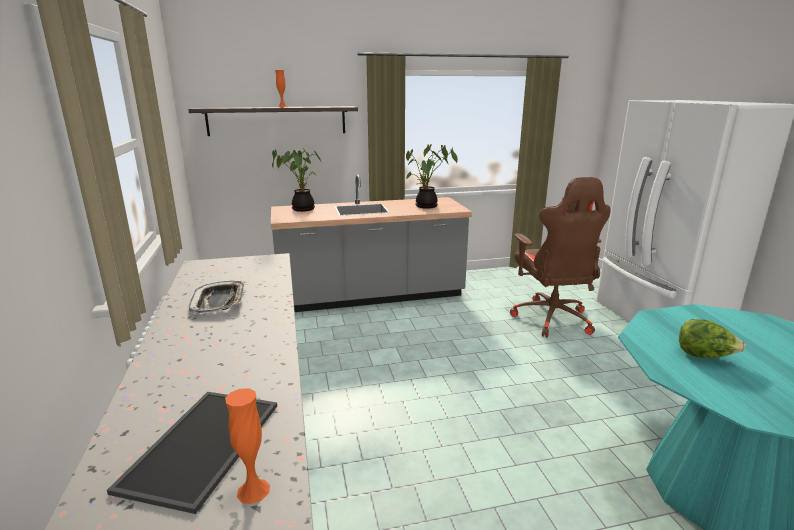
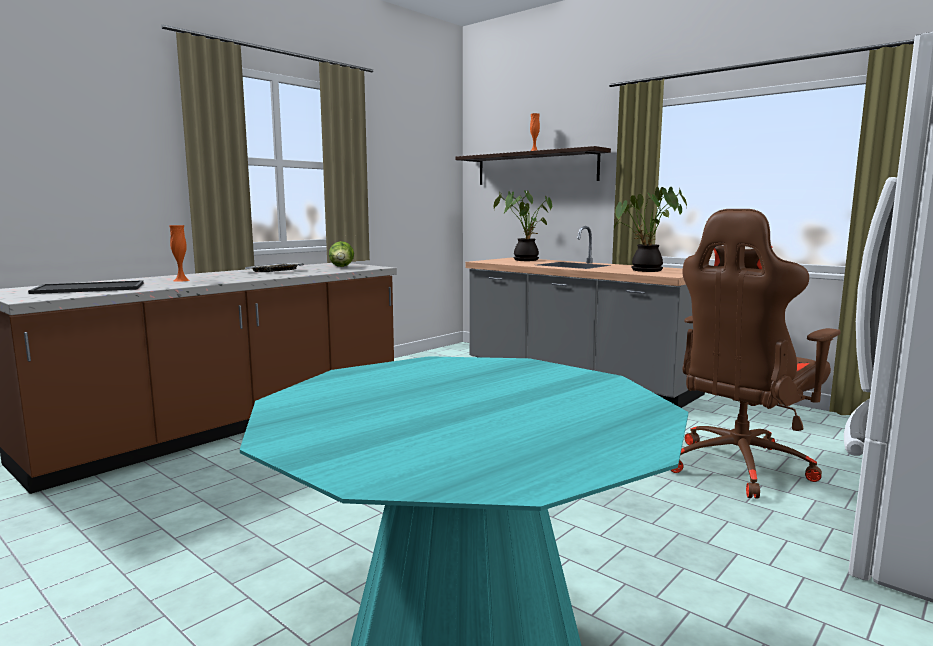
camera: 55 degrees right, 10 degrees down
(253, 490) = (48, 295): orange vase -> orange vase (181, 280)
(704, 356) = (427, 383): lettuce -> lettuce (342, 267)

